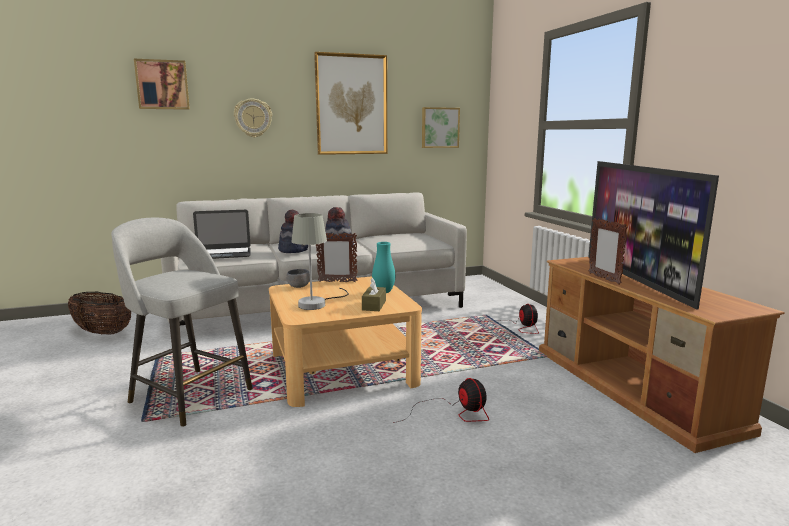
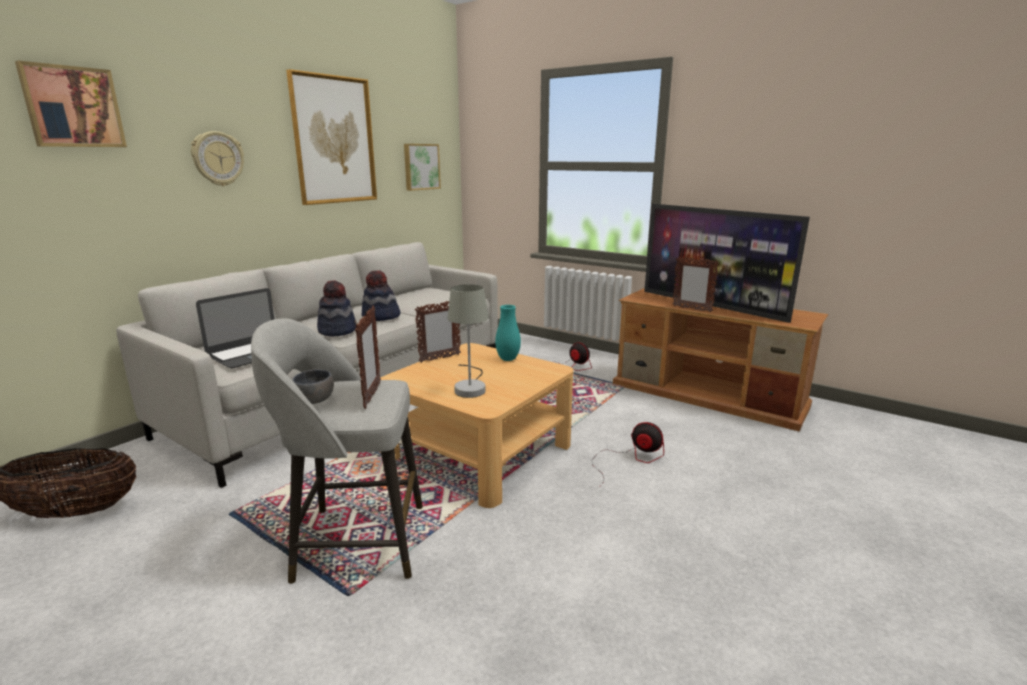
camera: 35 degrees left, 5 degrees up
(190, 280) = (372, 395): none -> picture frame
(298, 287) = (410, 374): grey bowl -> grey bowl (314, 401)
(374, 305) = (528, 375): brown tissue box -> none

